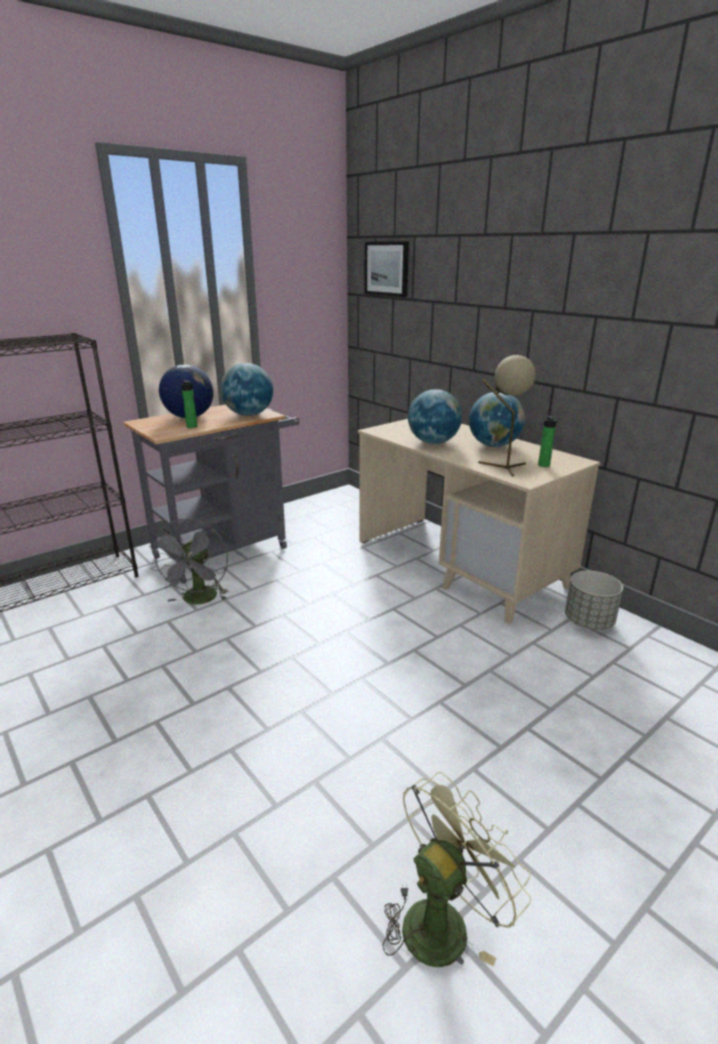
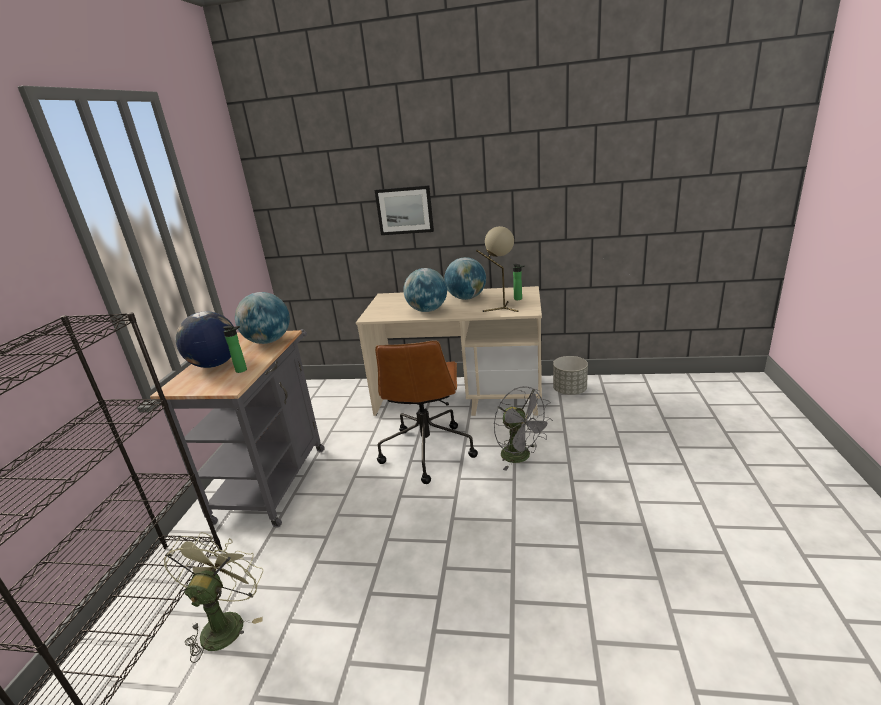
camera: 40 degrees left, 0 degrees up
(199, 600) = (316, 529): grey fan -> grey fan (521, 457)
(357, 593) = (427, 450): none -> brown office chair
(387, 268) = (301, 182): picture -> picture (404, 210)
(443, 919) = (733, 580): green fan -> green fan (225, 622)

